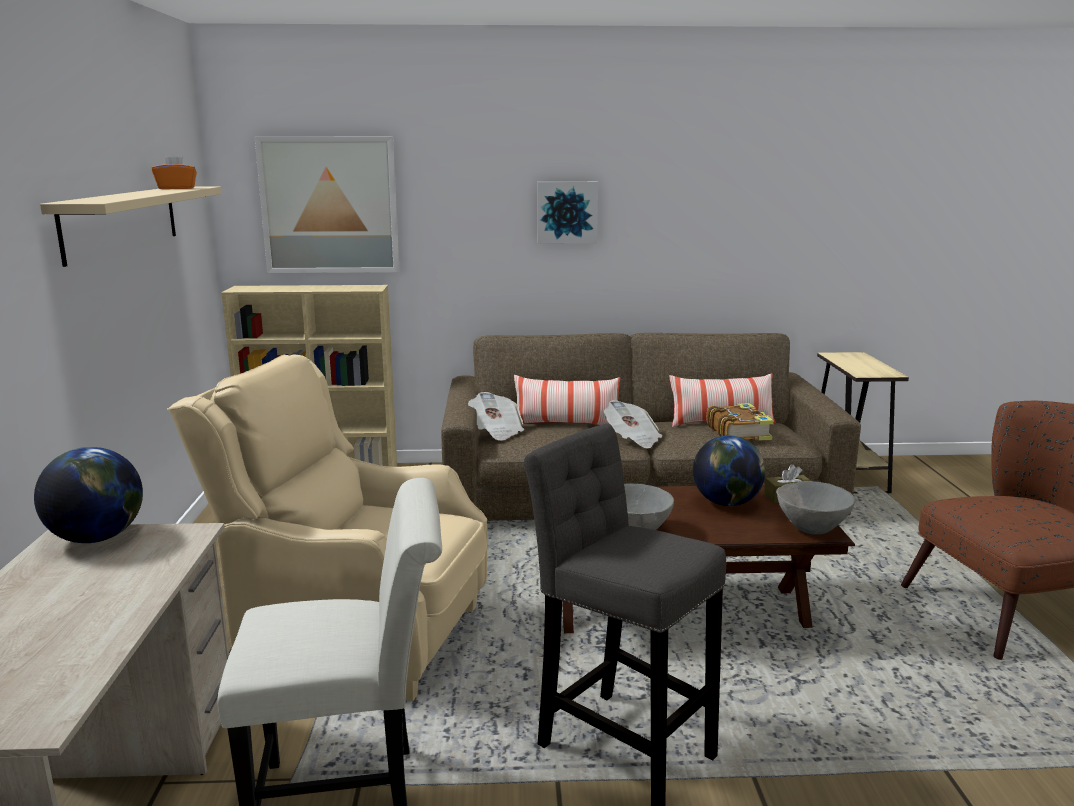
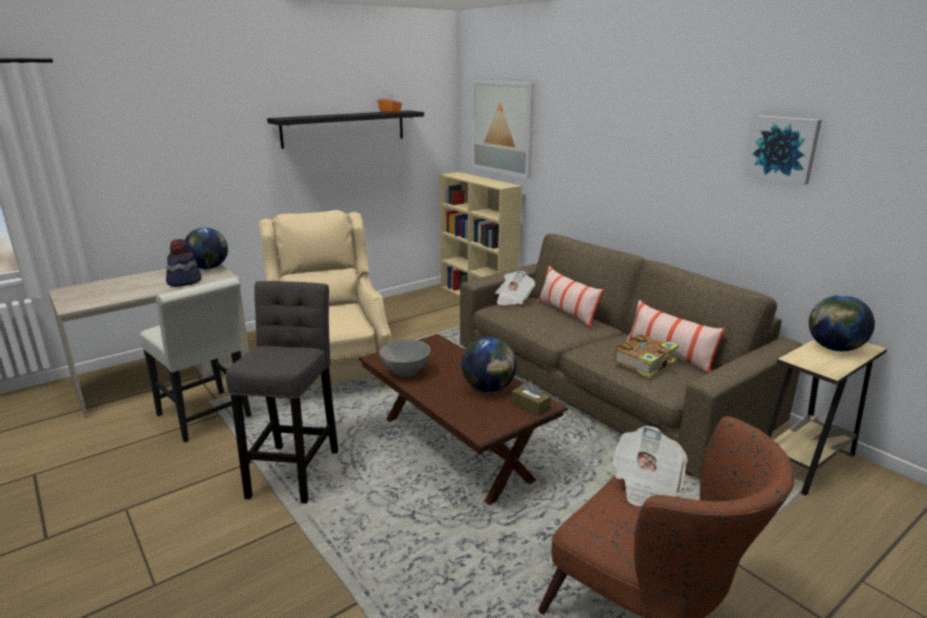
camera: 55 degrees right, 5 degrees up
(122, 221) = (344, 128): beige shelf -> black shelf
(132, 571) = (184, 281): none -> hat
(567, 212) = (628, 149): picture -> picture (783, 149)
(632, 439) = (574, 336): newspaper -> newspaper (645, 483)
(812, 529) = (482, 426): grey bowl -> none
(852, 361) = (834, 348): none -> globe

